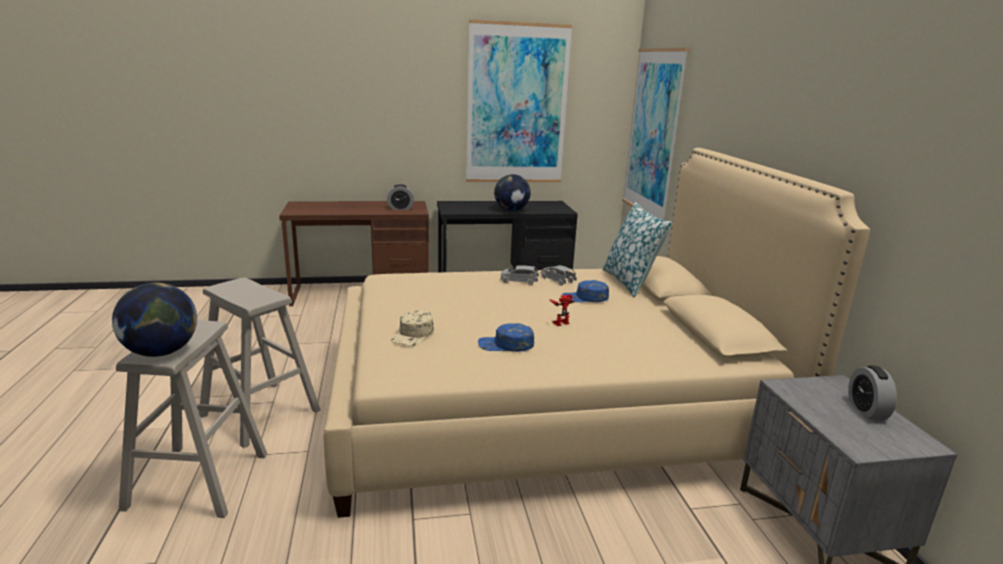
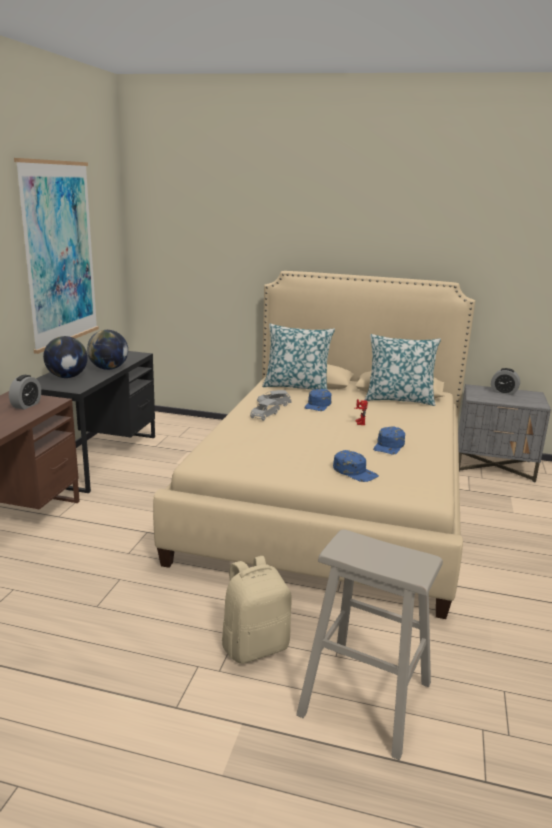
camera: 65 degrees left, 0 degrees up
(161, 352) = (409, 562): globe -> globe (67, 377)
(261, 413) = (255, 646): beige stool -> beige backpack
(413, 335) = (355, 472): beige cap -> blue cap
(653, 134) = (178, 264): picture -> none
(682, 336) = (399, 399): none -> pillow

